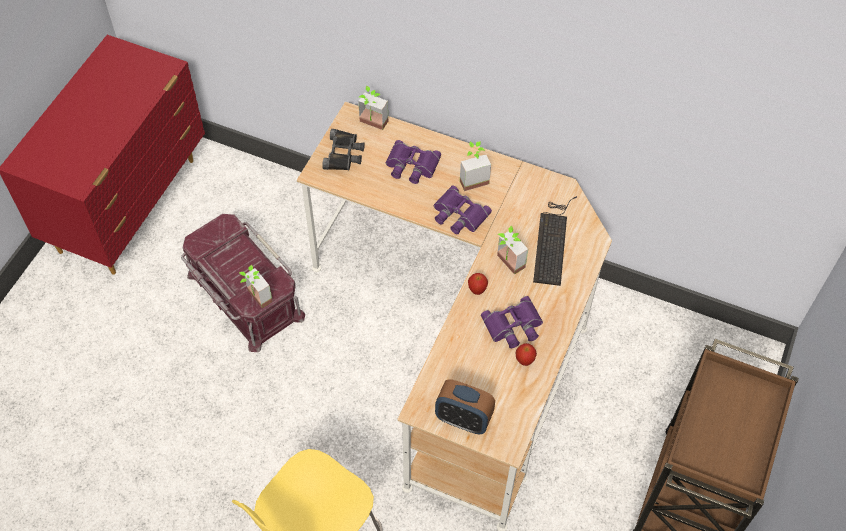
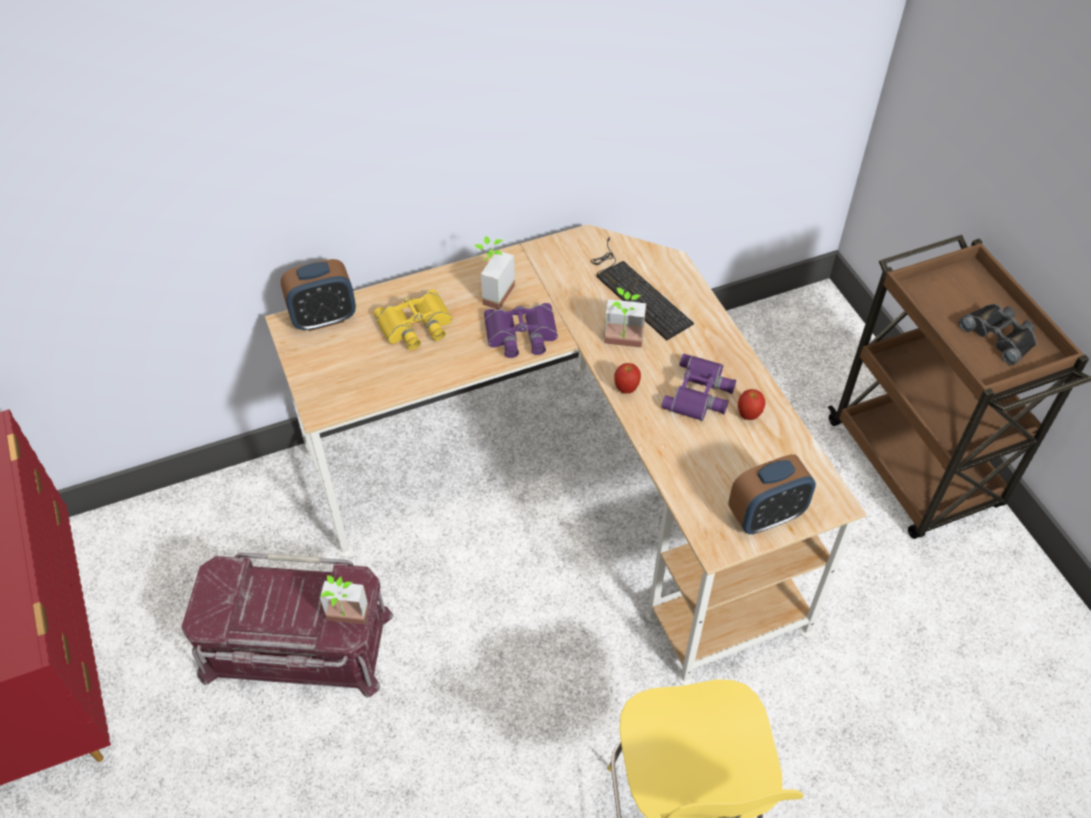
camera: 45 degrees left, 5 degrees down
(344, 154) = (328, 367): black binoculars -> black binoculars (999, 335)
(371, 125) = (323, 318): potted plant -> alarm clock
(411, 166) = (416, 326): purple binoculars -> yellow binoculars

